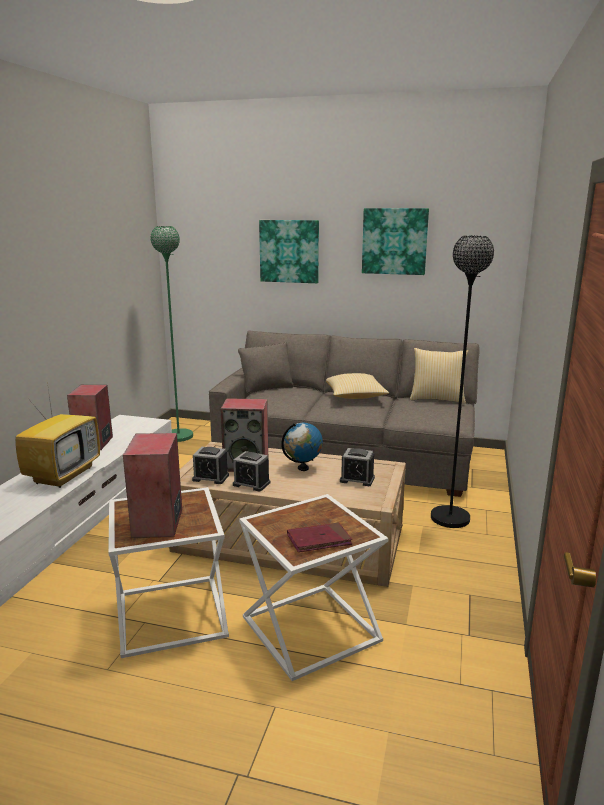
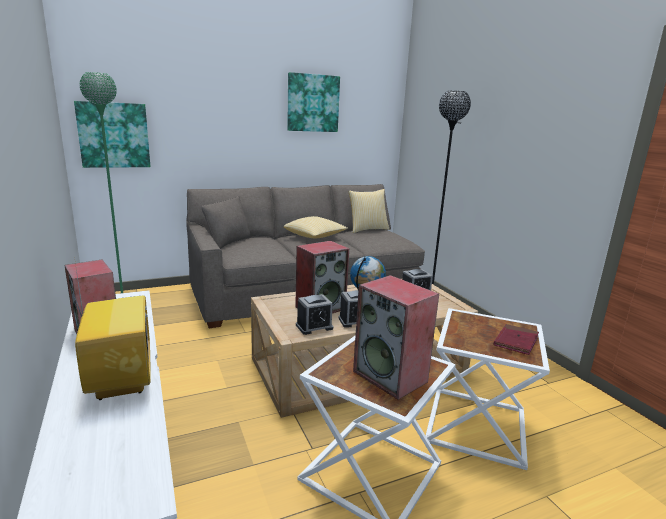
camera: 40 degrees left, 0 degrees up
(289, 251) = (219, 109): picture -> picture (114, 135)

